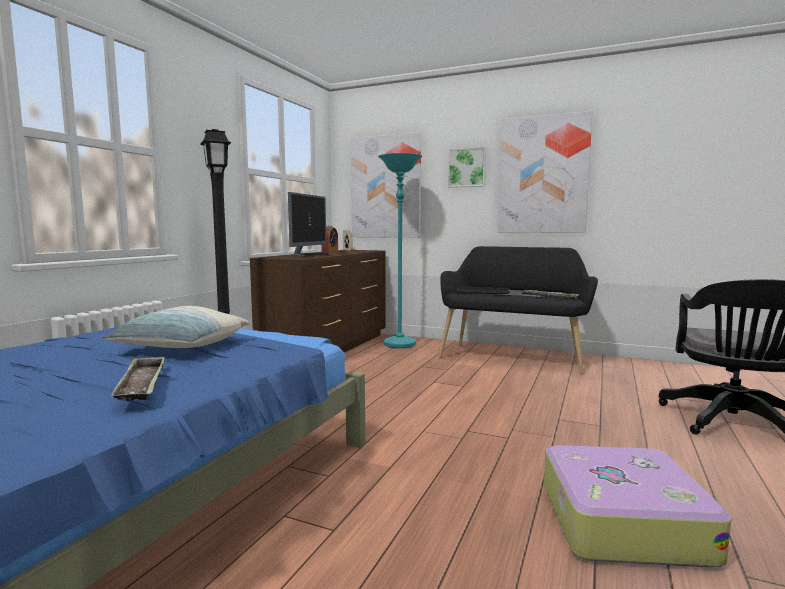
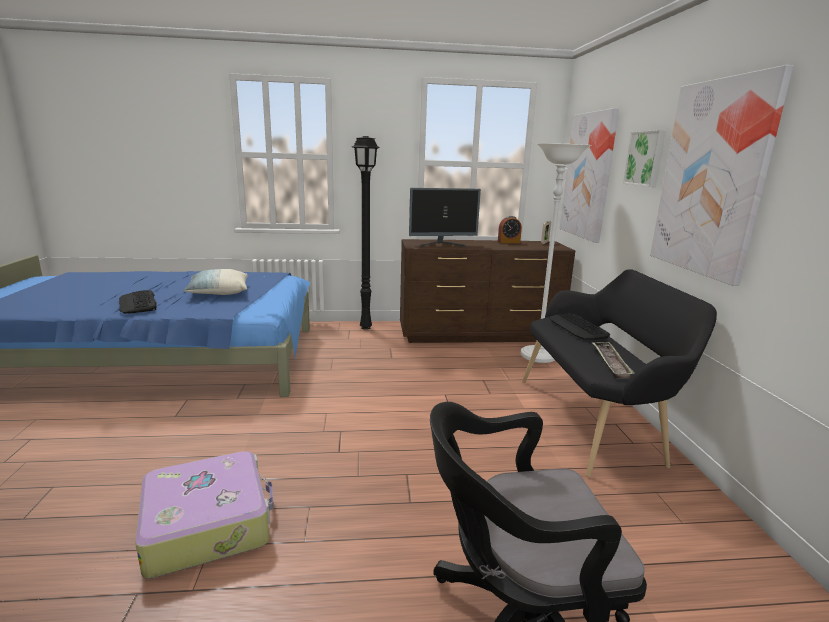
camera: 60 degrees right, 10 degrees up
(142, 384) = (138, 303): tray -> keyboard
(400, 344) = (538, 356): turquoise floor lamp -> white floor lamp

